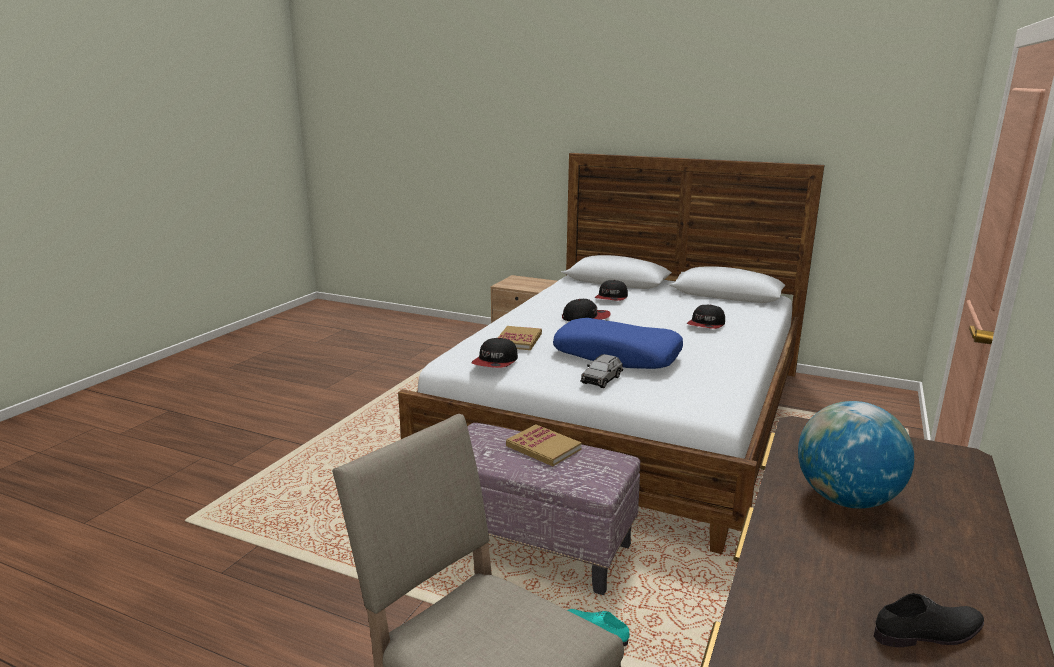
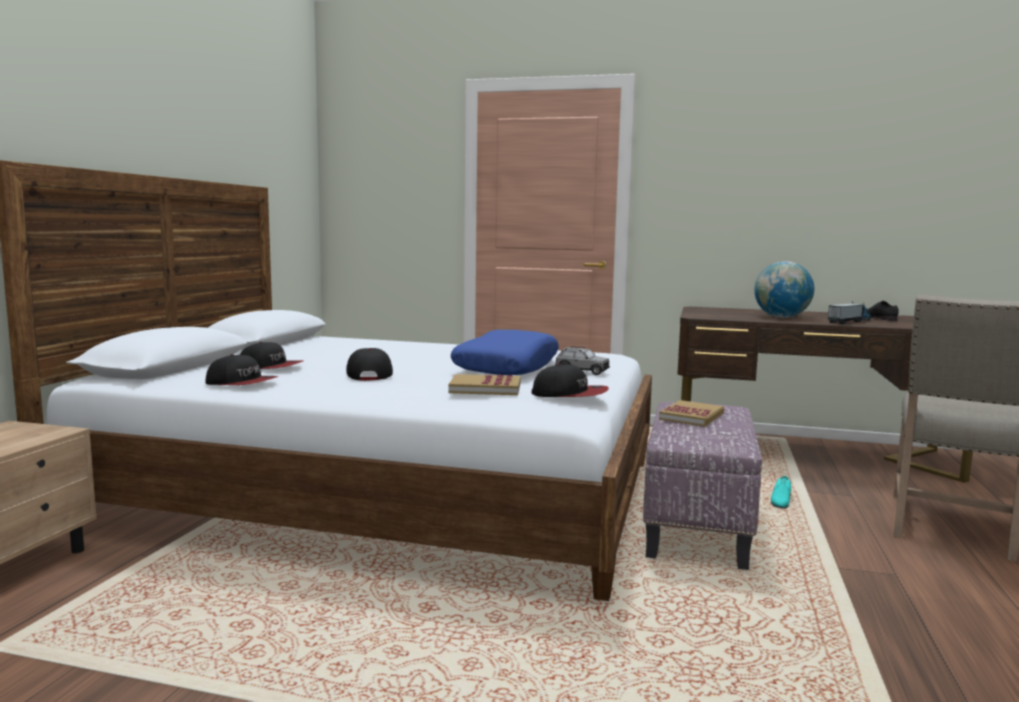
camera: 100 degrees left, 10 degrees down
(706, 325) = (391, 348): cap -> cap (242, 383)
(817, 558) = (850, 321): none -> toy truck

